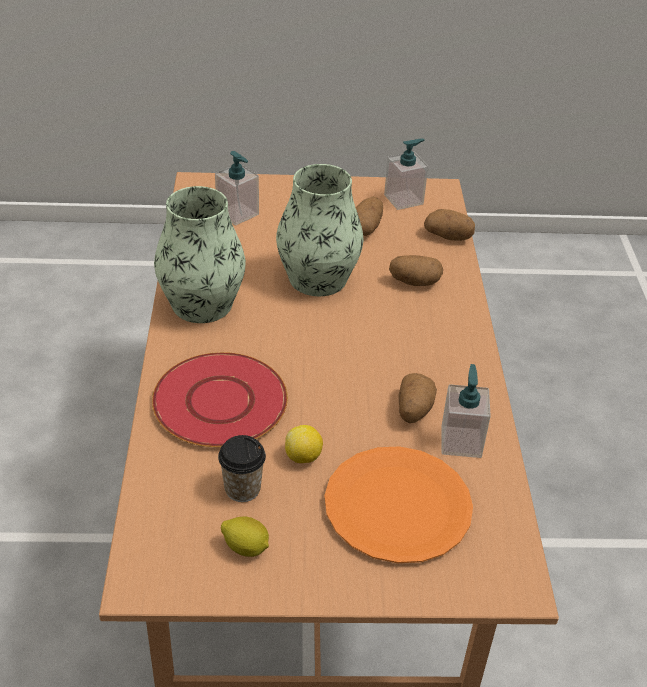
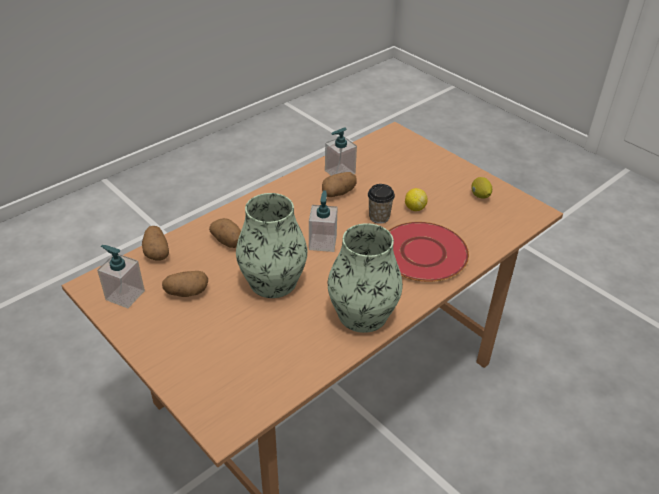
camera: 130 degrees left, 0 degrees up
(237, 213) = (241, 370): soap dispenser -> soap dispenser (322, 242)
(242, 489) = (457, 214): cup -> cup (379, 217)
(398, 506) = (400, 171): orange plate -> none

